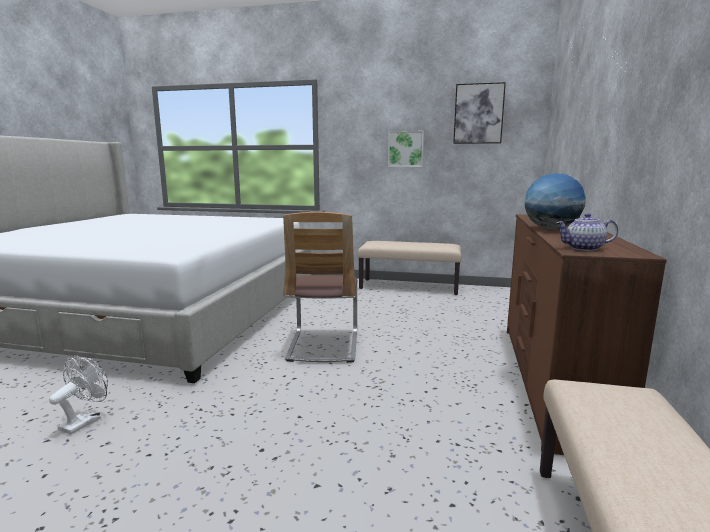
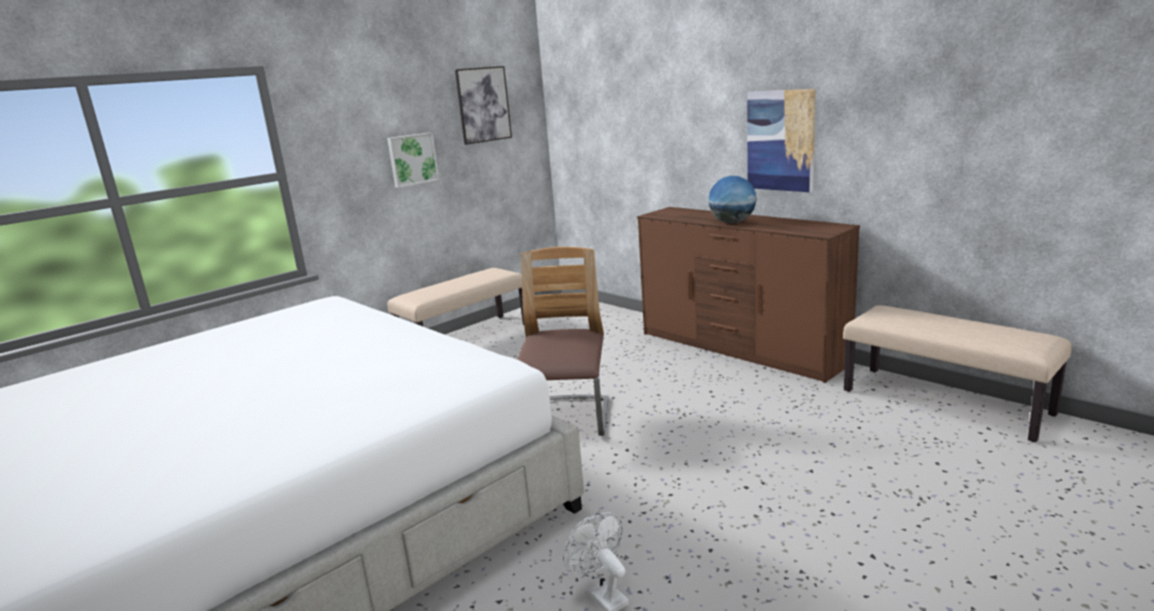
camera: 55 degrees left, 5 degrees up
(323, 345) = (567, 420): chair -> chair turned 120 degrees counterclockwise
(584, 248) = (815, 231): teapot -> none
(634, 134) = (780, 140): none -> picture

